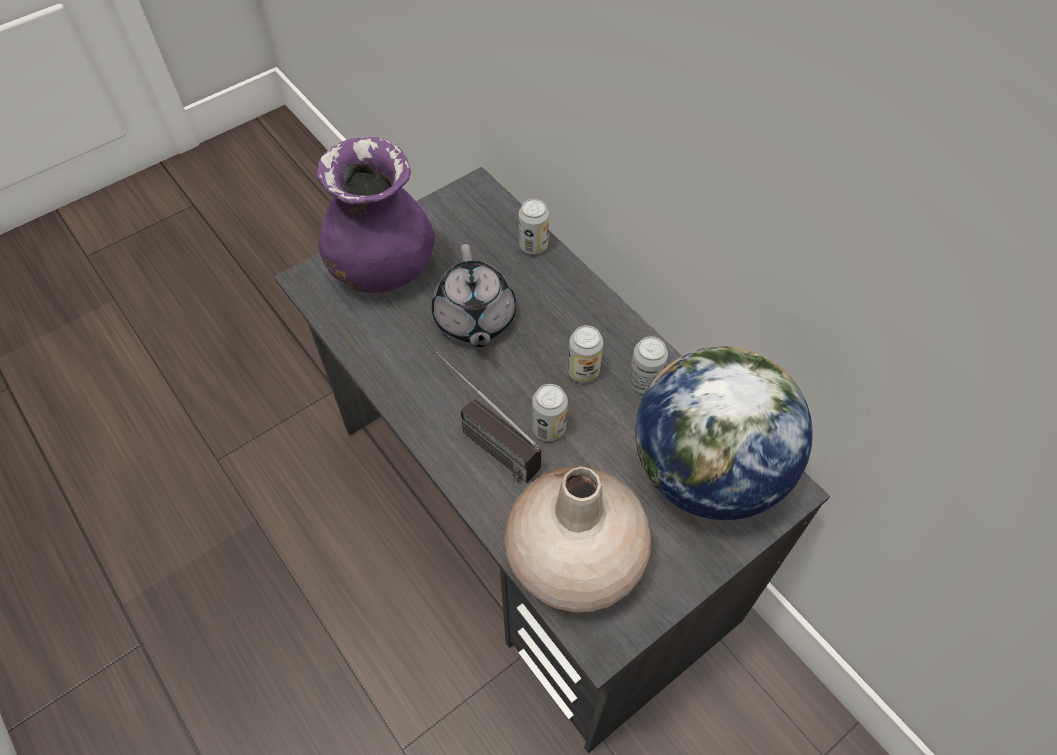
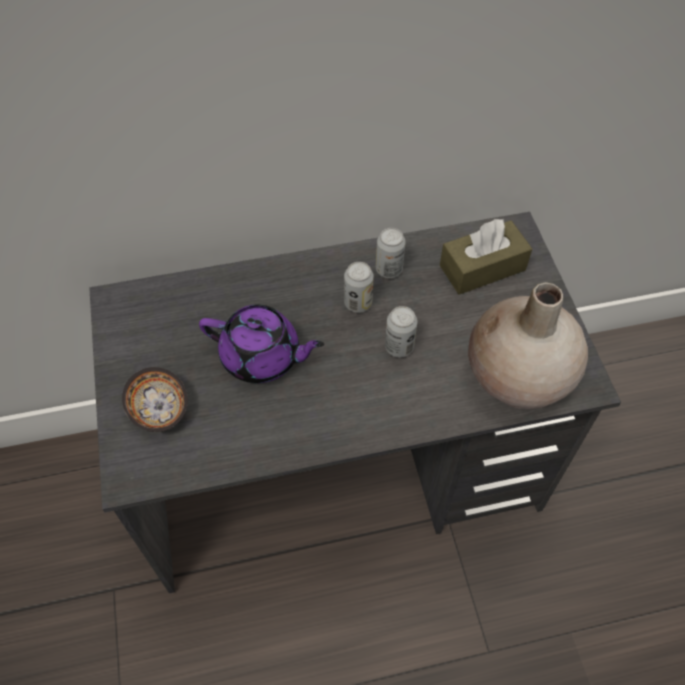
camera: 65 degrees left, 0 degrees up
(382, 269) = (159, 408): purple vase -> bowl
(474, 319) = (262, 357): grey teapot -> purple teapot
(482, 438) = (385, 396): radio -> none
(533, 245) = (210, 285): can -> none
(705, 472) = (482, 268): globe -> brown tissue box

